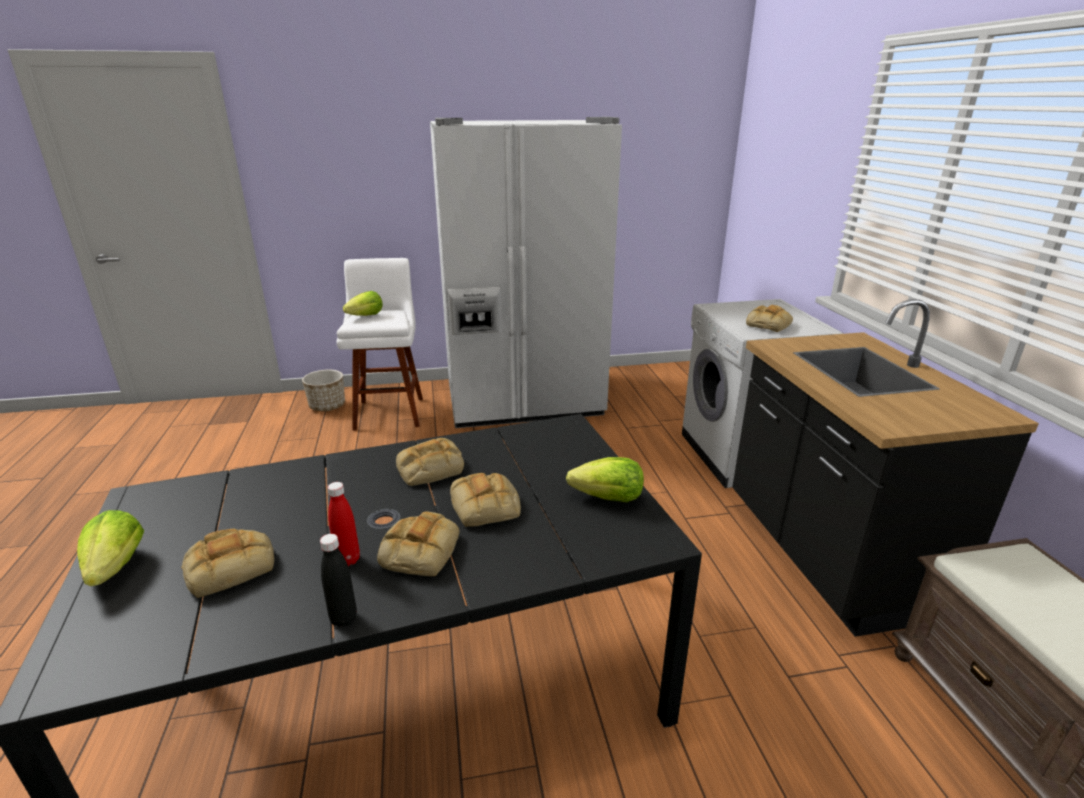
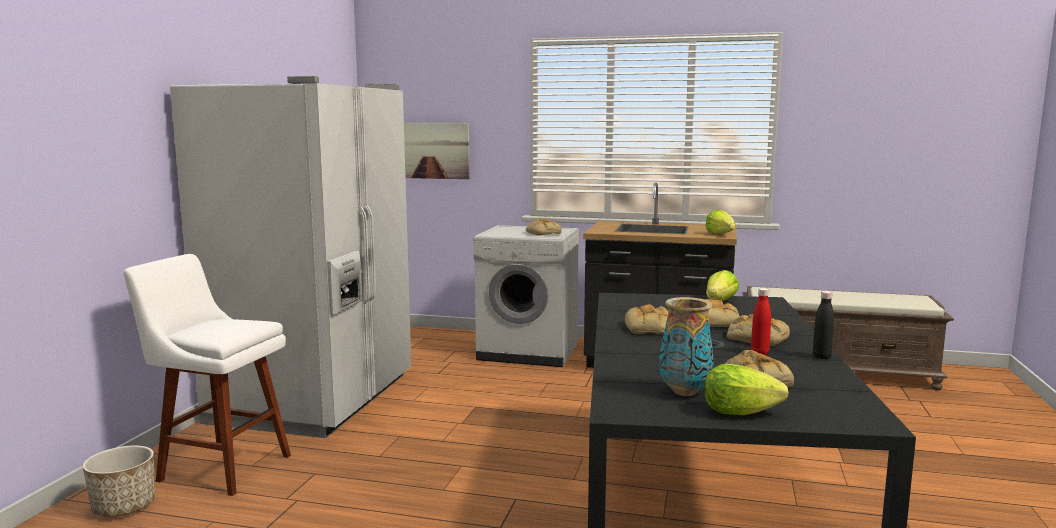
camera: 65 degrees left, 15 degrees down
(188, 524) = (685, 392): none -> vase
(366, 316) = (210, 329): lettuce -> lettuce (720, 234)
(772, 191) = (430, 150): none -> picture

